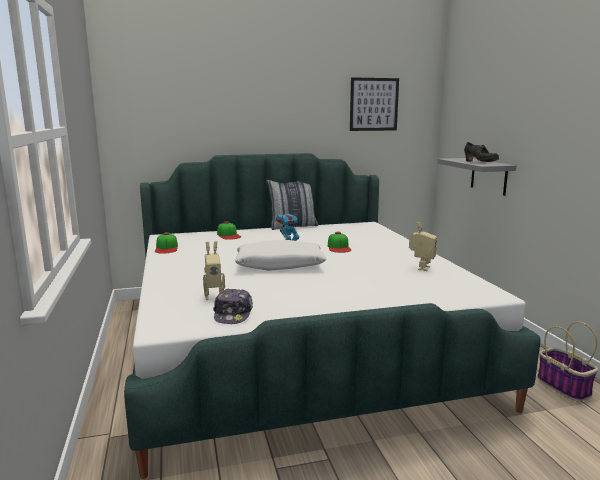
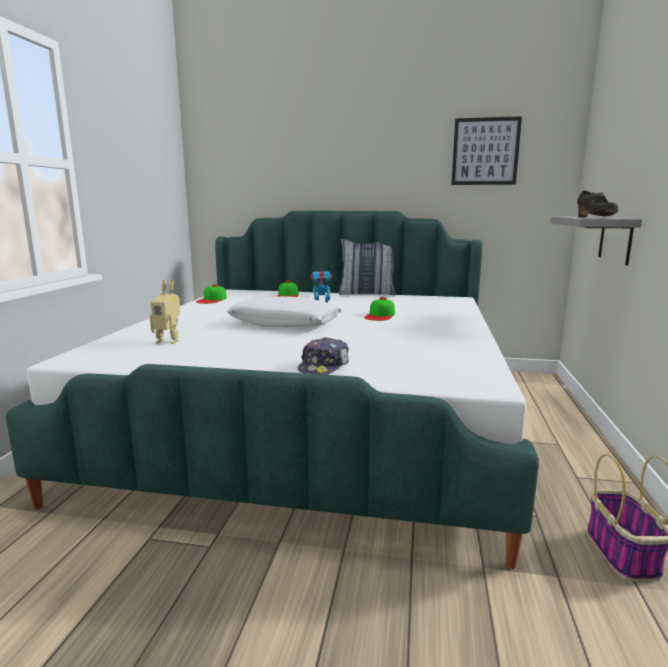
camera: 25 degrees right, 0 degrees up
(233, 314) = (153, 358): cap -> cap (324, 367)
(421, 268) = (441, 345): toy robot -> none

